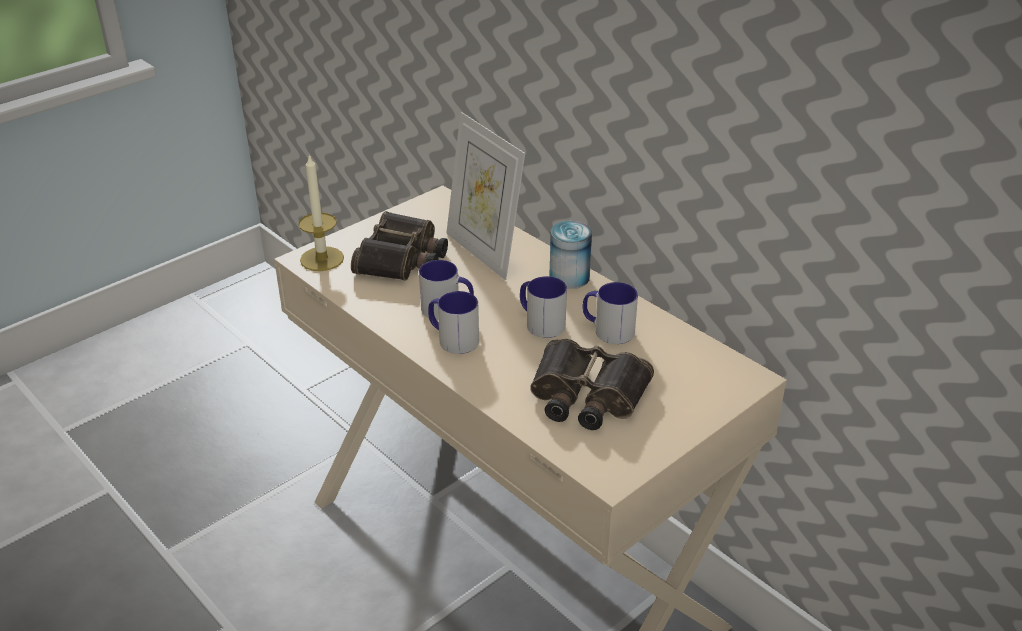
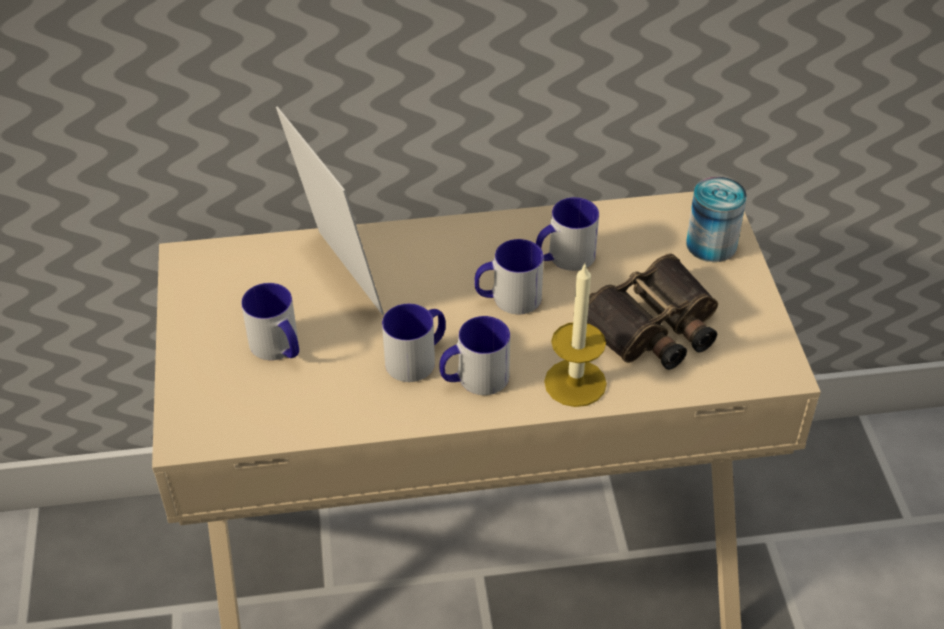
camera: 55 degrees left, 10 degrees up
(322, 259) = (204, 421): candle -> candle (575, 383)
(403, 258) = (279, 348): binoculars -> mug
(484, 252) = (338, 277): picture frame -> picture frame turned 120 degrees counterclockwise
(569, 277) = (450, 237): can -> can (711, 244)

